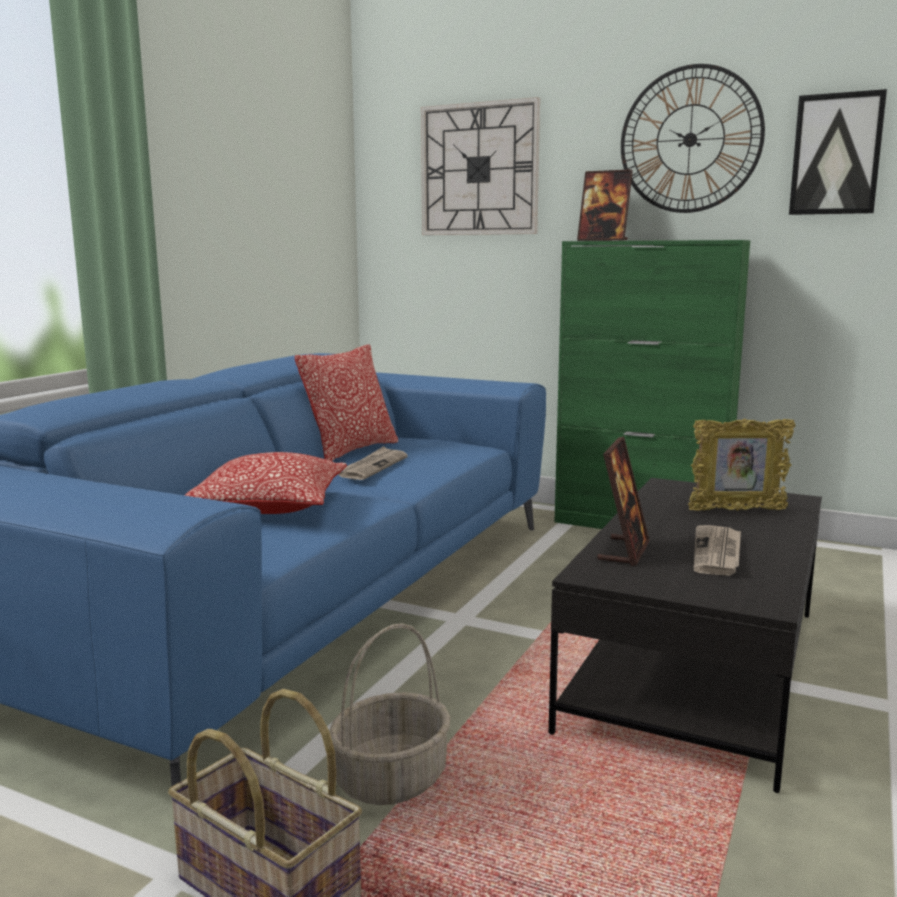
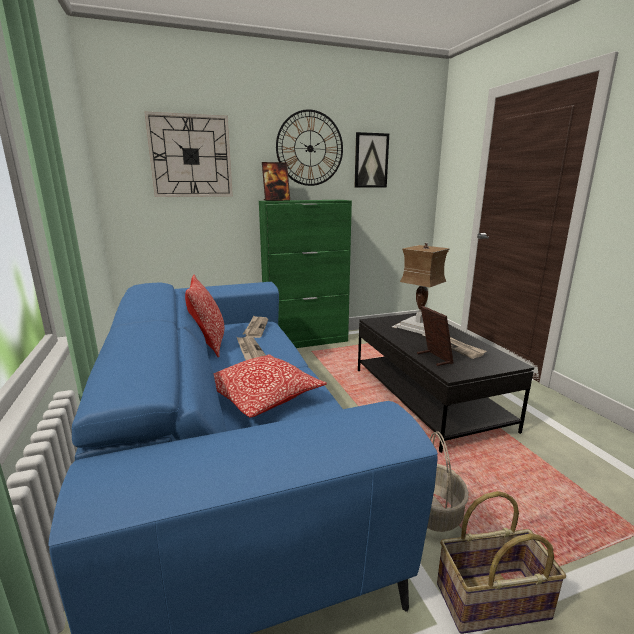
camera: 45 degrees left, 5 degrees up
(444, 447) = (256, 328): none -> newspaper
(736, 510) = (418, 326): picture frame -> table lamp

